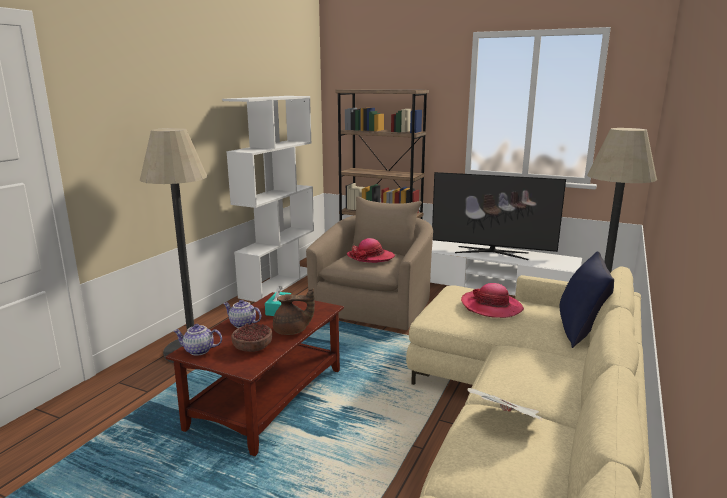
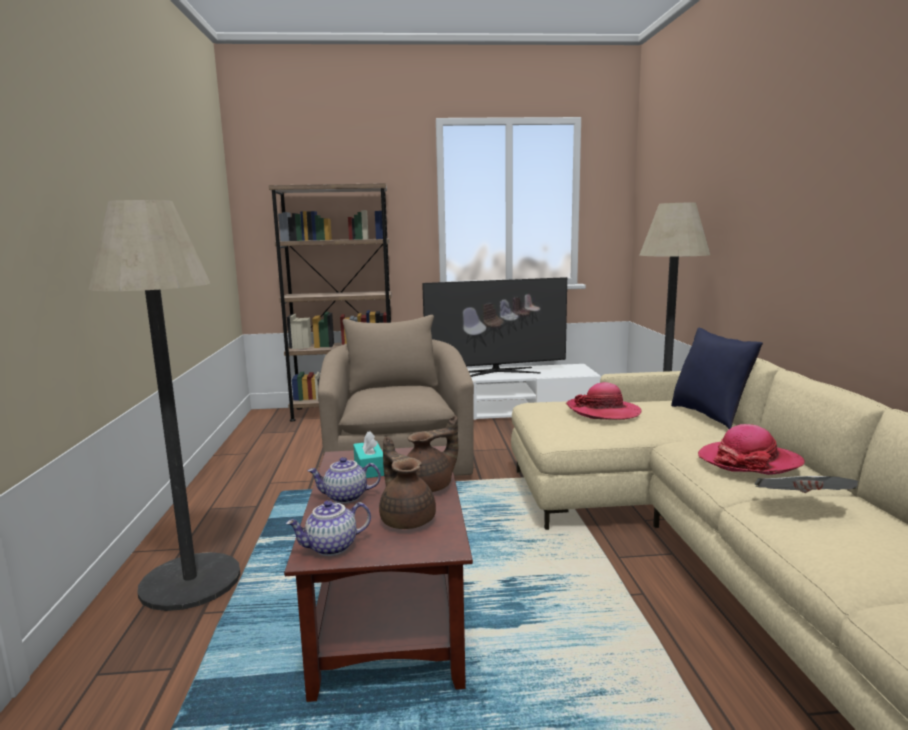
camera: 30 degrees left, 5 degrees down
(253, 346) = (407, 519): bowl -> brown teapot
(278, 283) = (233, 462): white bookcase -> none
(370, 257) = (396, 391): hat -> hat (749, 461)

